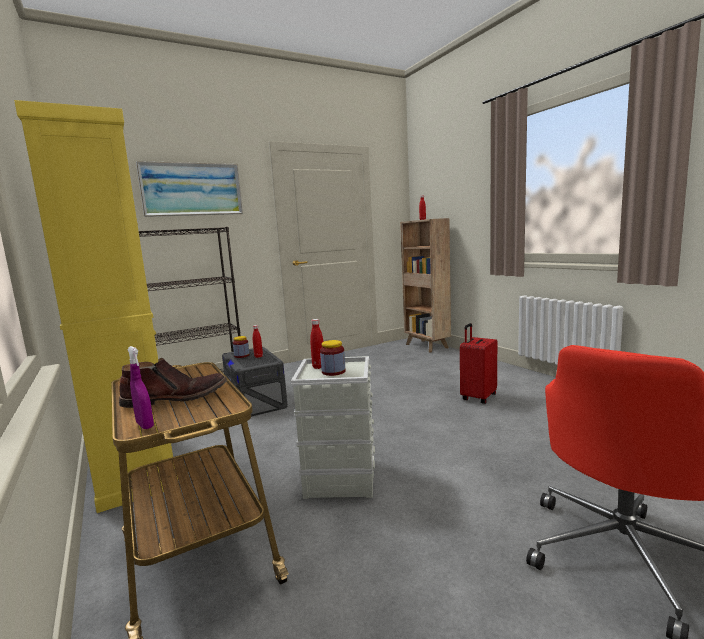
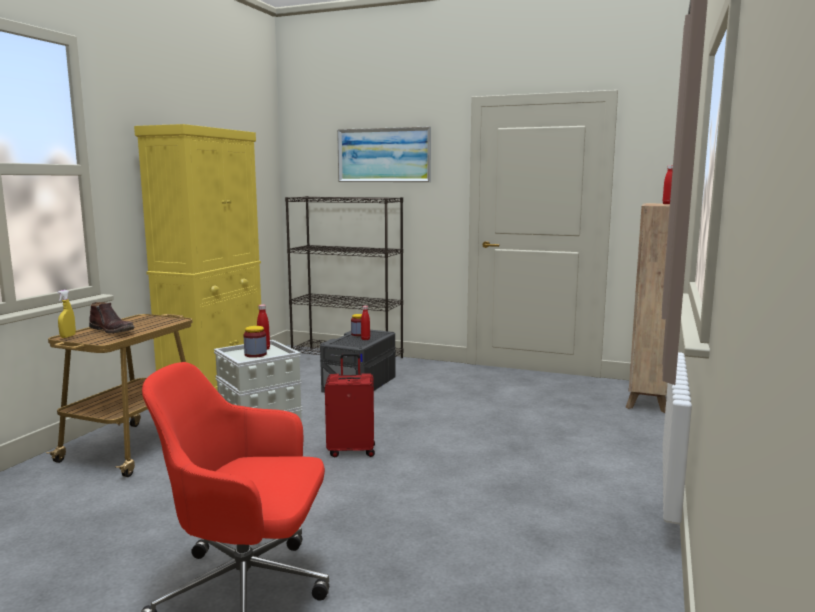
camera: 50 degrees right, 0 degrees up
(145, 425) = (68, 336): purple spray bottle -> yellow spray bottle
(478, 397) = (514, 467): red suitcase -> red suitcase (351, 450)

